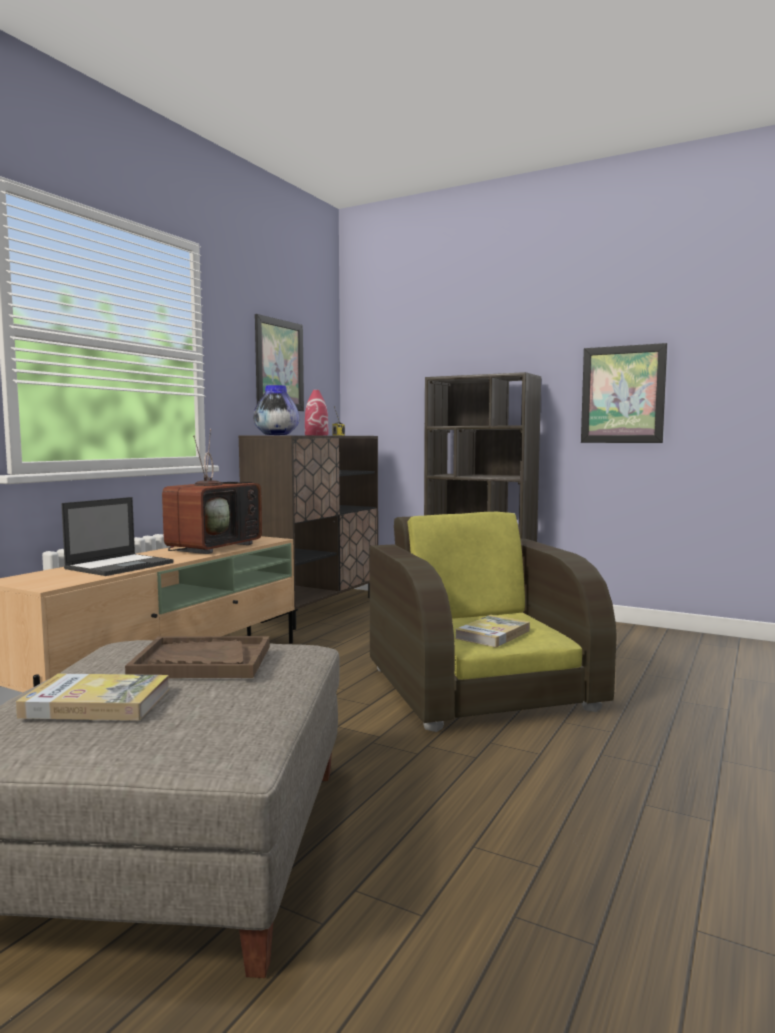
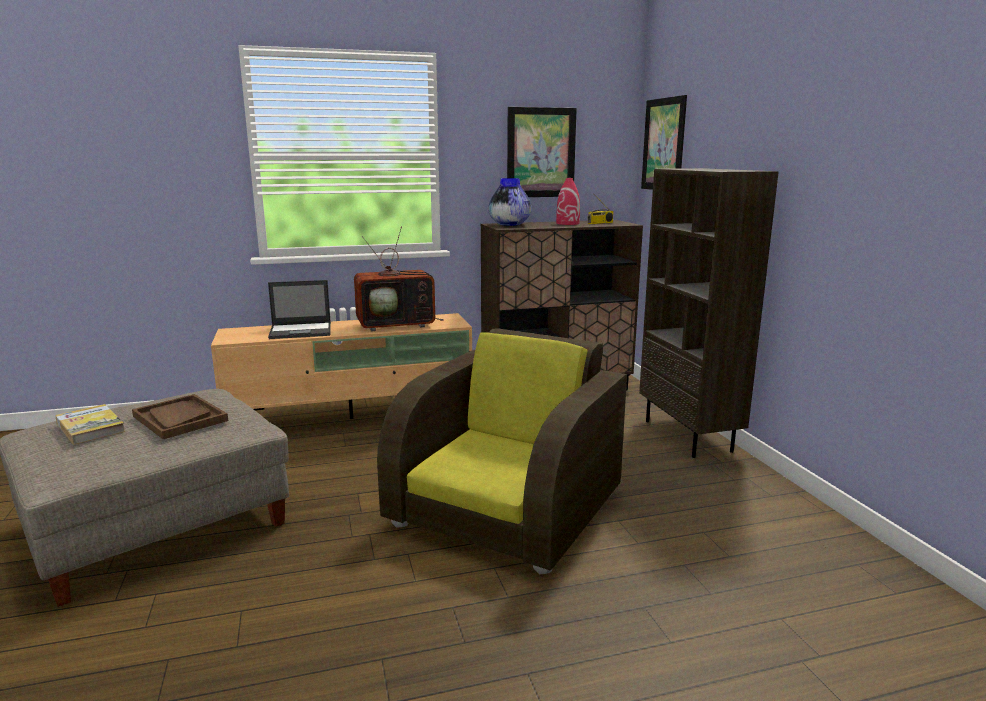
camera: 45 degrees right, 10 degrees up
(493, 634) = (476, 463): book -> none
(622, 394) = (860, 205): picture -> picture (663, 144)

